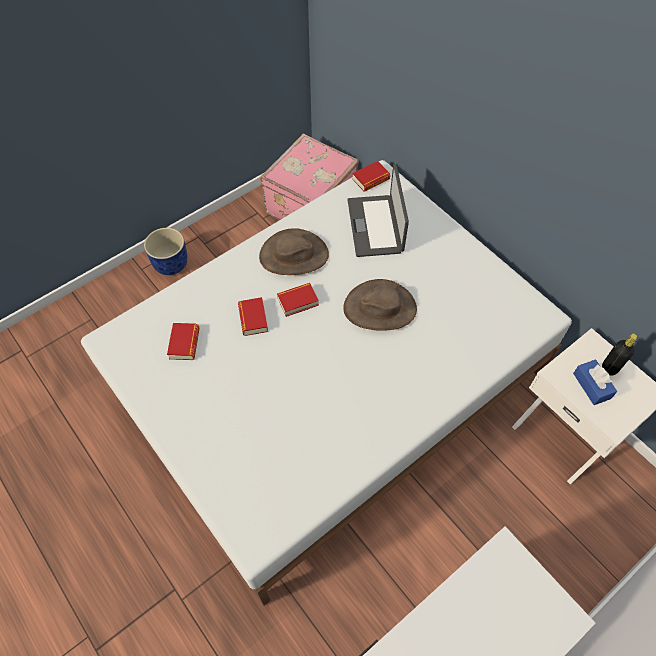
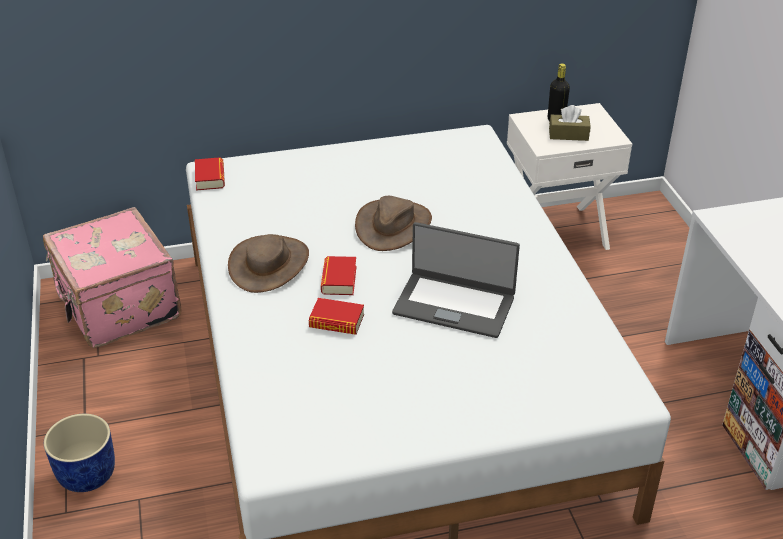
camera: 65 degrees left, 20 degrees down
(184, 343) = (330, 389): book -> none
(376, 226) = (280, 195): laptop -> laptop (454, 304)
(591, 386) = (568, 134): blue tissue box -> brown tissue box

